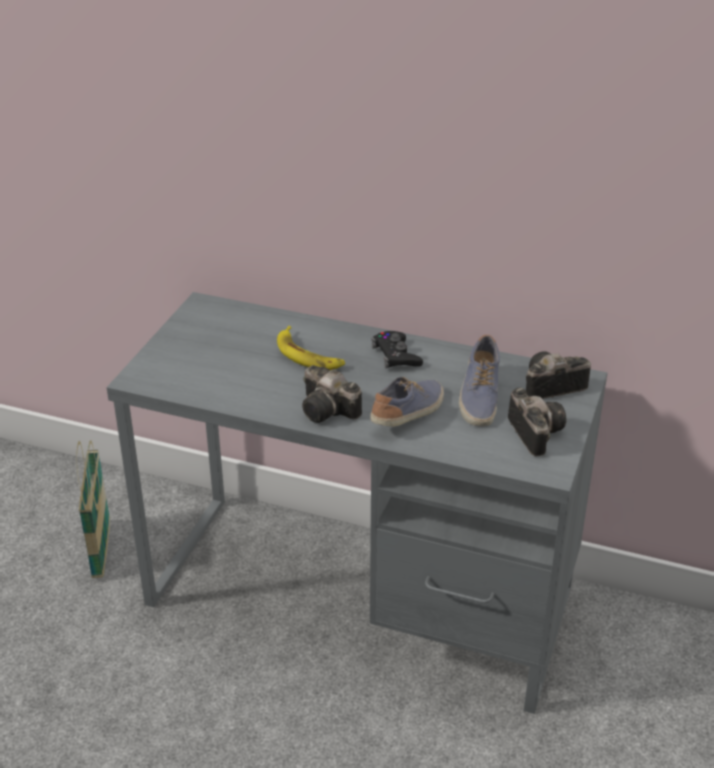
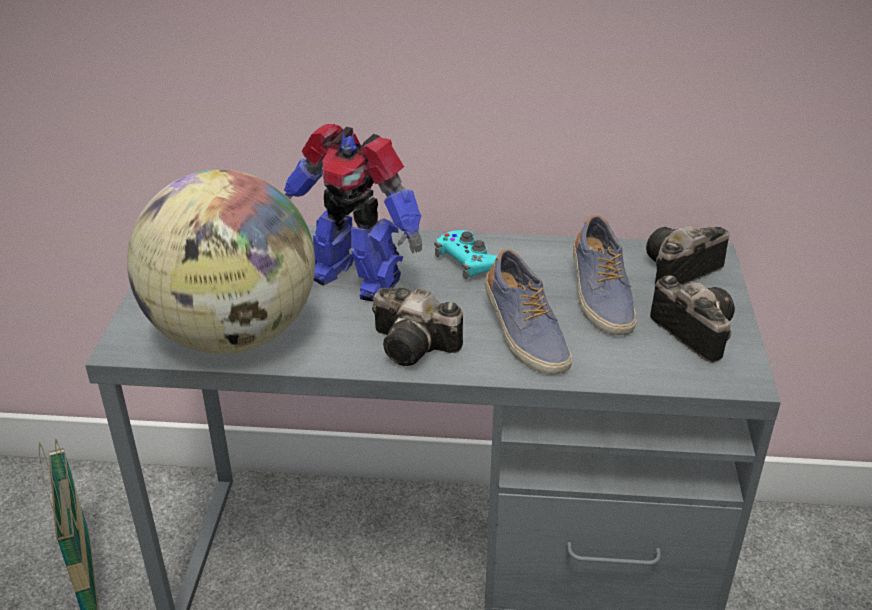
camera: 15 degrees left, 0 degrees up
(208, 383) = (233, 335): none -> globe
(308, 355) = (356, 278): banana -> toy robot
(396, 356) = (470, 261): black game controller -> turquoise game controller
(409, 414) = (523, 333): shoe -> shoe turned 135 degrees clockwise

